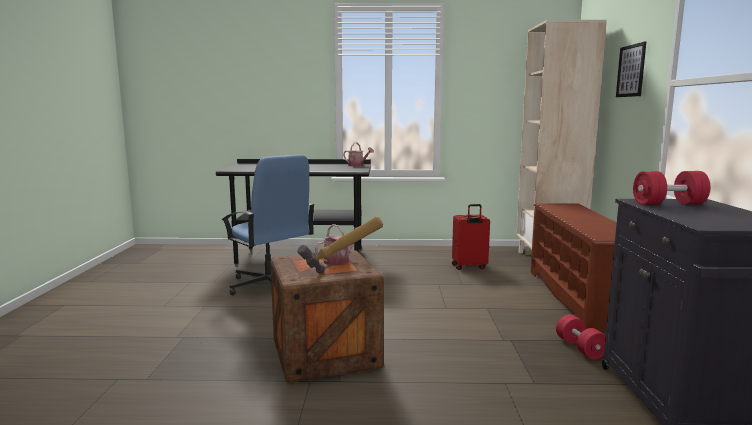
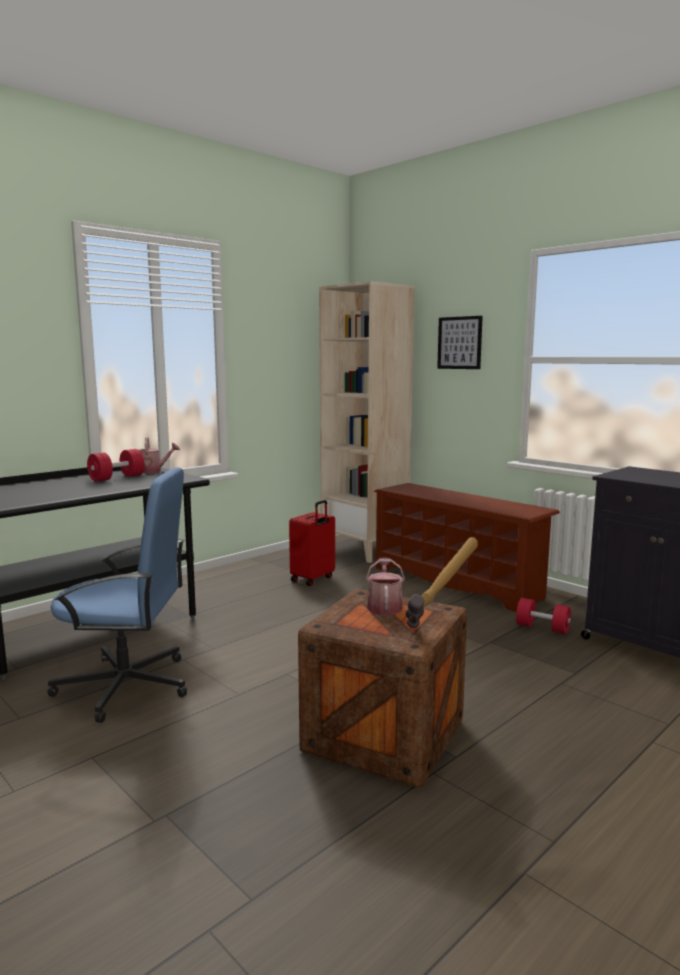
camera: 45 degrees left, 0 degrees up
(668, 204) = (638, 475): red dumbbell -> red dumbbell (117, 478)

